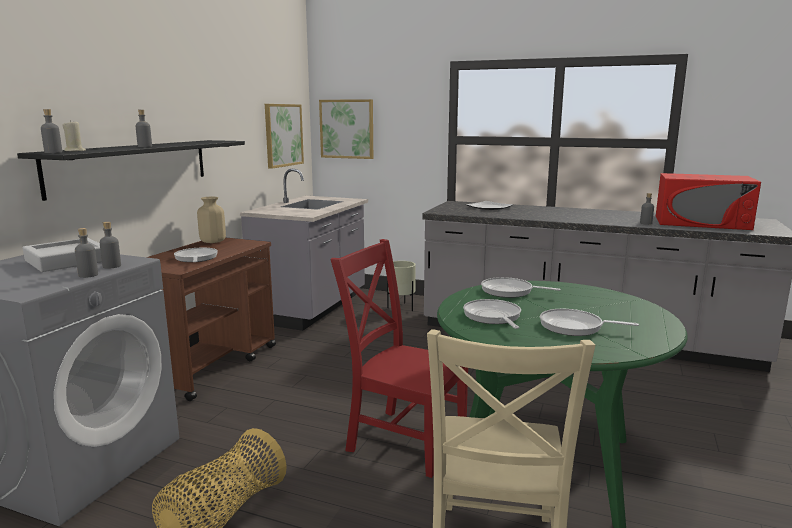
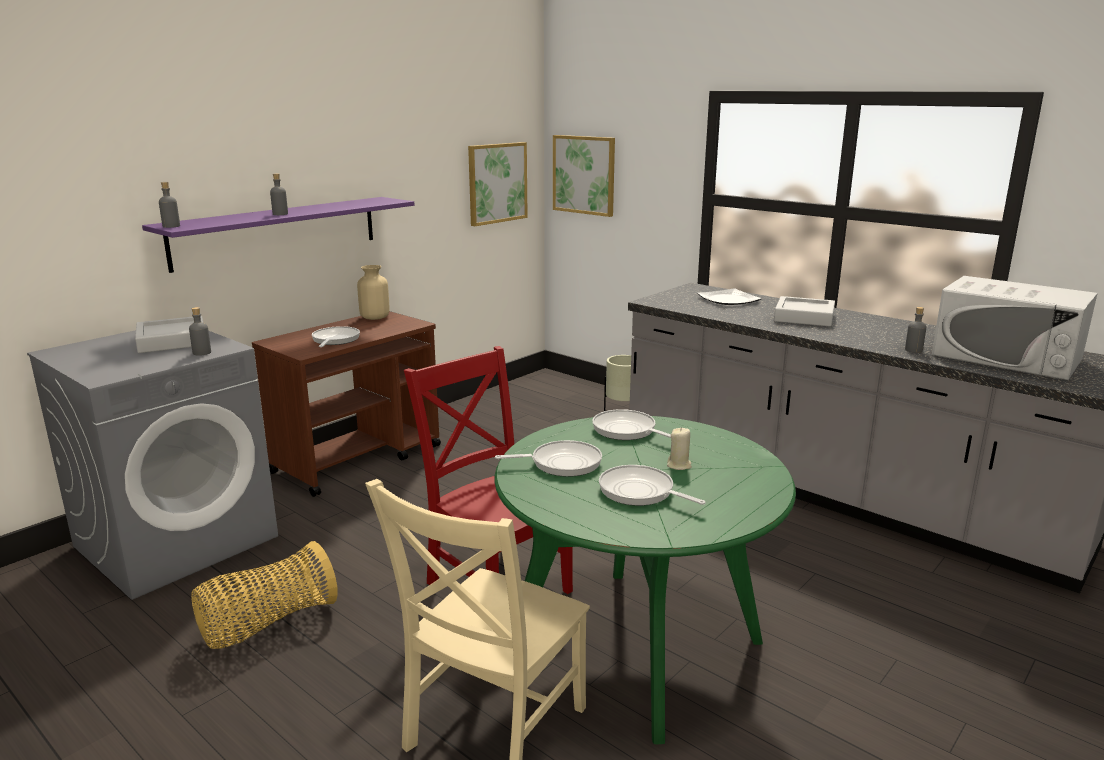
camera: 20 degrees right, 5 degrees up
(75, 151) = (196, 223): beige candle -> beige candle (679, 465)
(88, 275) = (171, 362): grey bottle -> none
(132, 166) = (277, 232): black shelf -> purple shelf
(312, 308) = (515, 402): grey counter -> none
(493, 317) = (561, 463): frying pan -> frying pan turned 75 degrees clockwise
(552, 212) = (804, 317): none -> grey tray
(701, 222) = (1006, 357): red microwave -> white microwave

